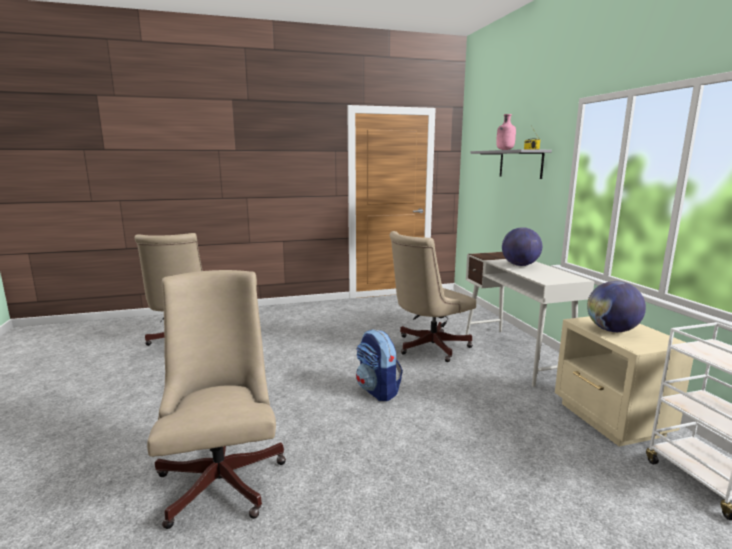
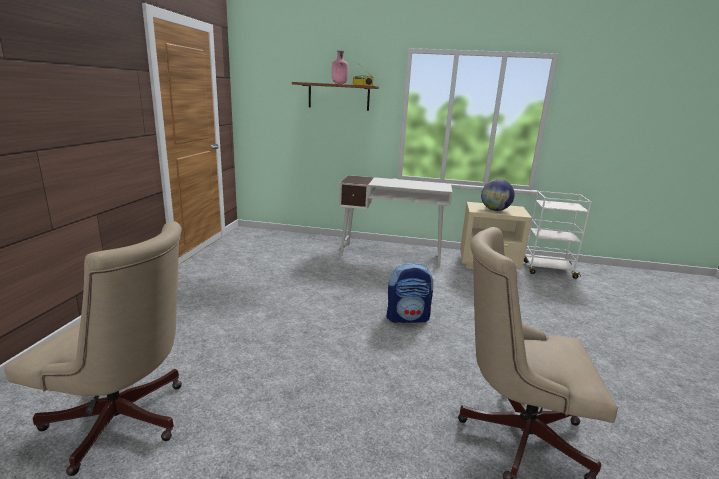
camera: 65 degrees left, 5 degrees up
(427, 347) = (347, 275): beige office chair -> none
(520, 164) = (338, 96): grey shelf -> brown shelf
(520, 265) = (395, 183): globe -> none

